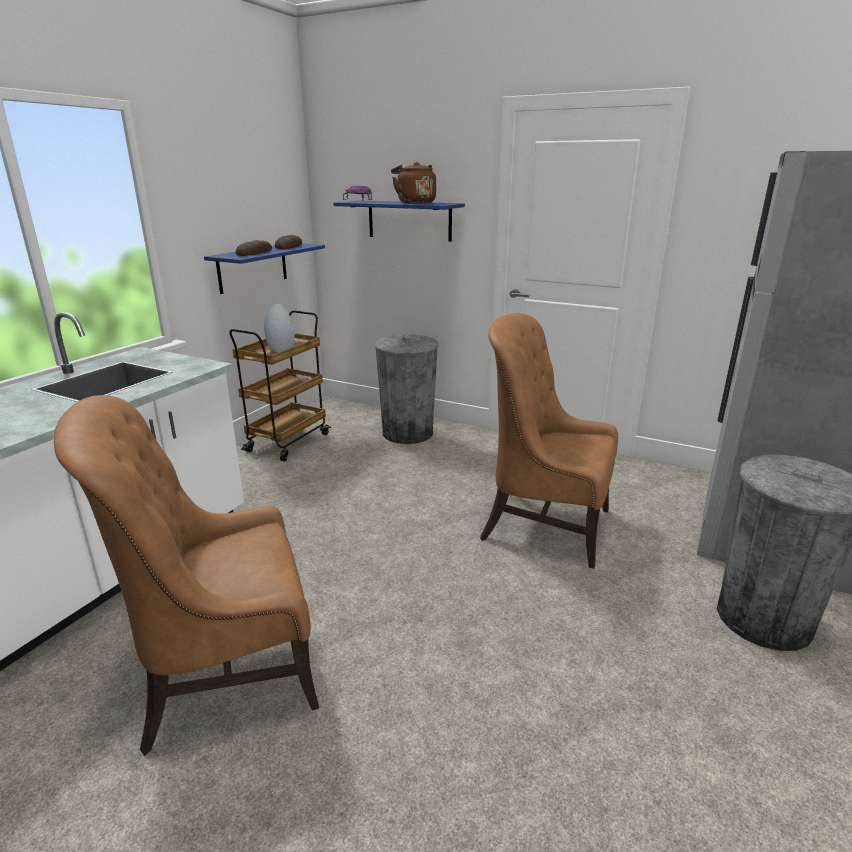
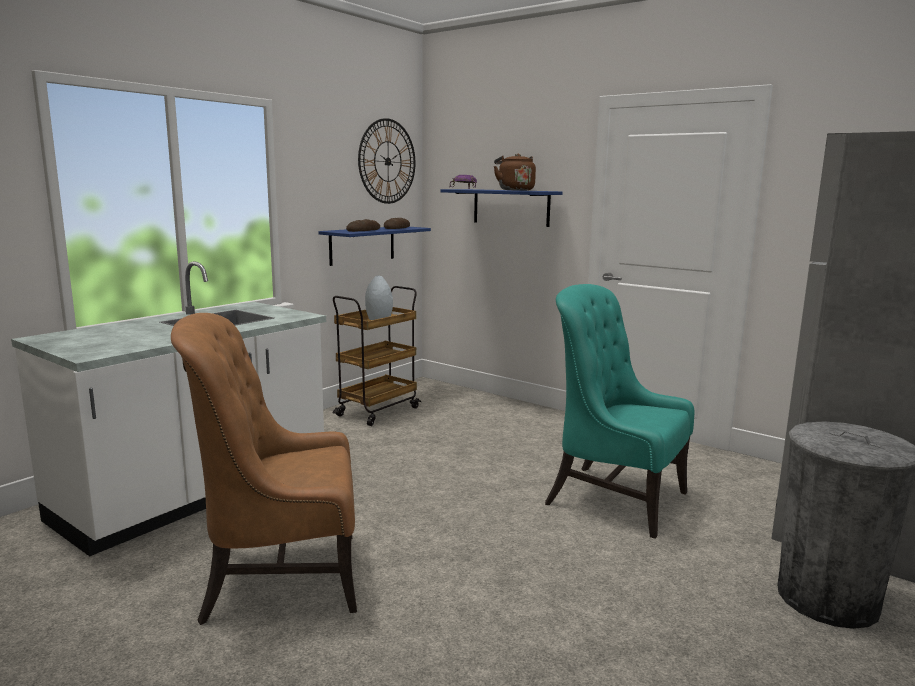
camera: 10 degrees right, 10 degrees down
(271, 171) = (387, 161): none -> wall clock
(408, 433) = (496, 412): grey trash can -> none
(543, 524) = (613, 498): brown chair -> turquoise chair

